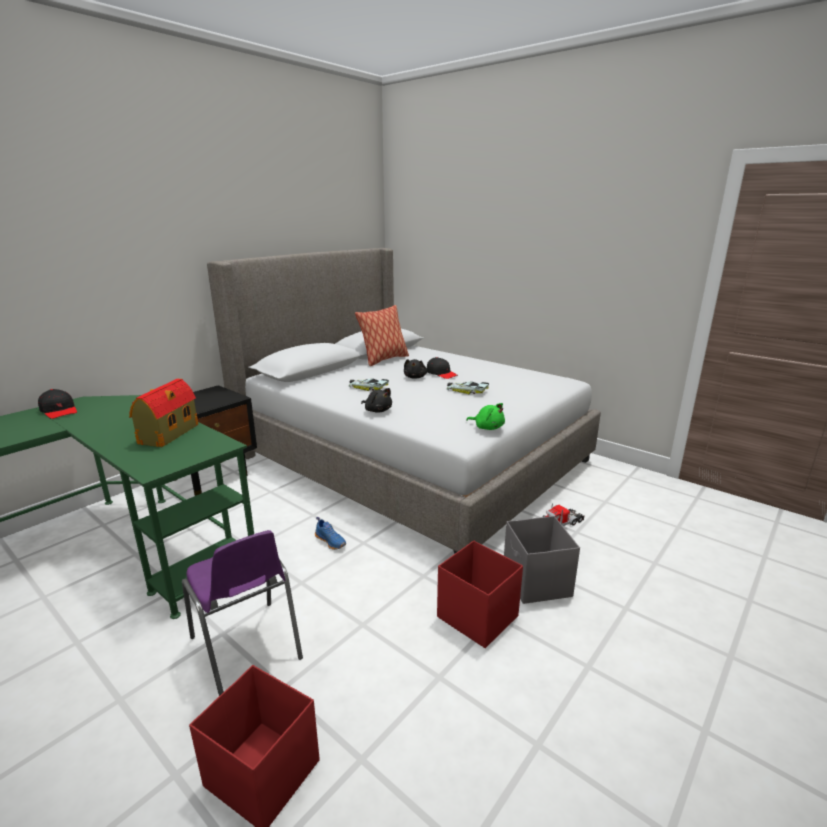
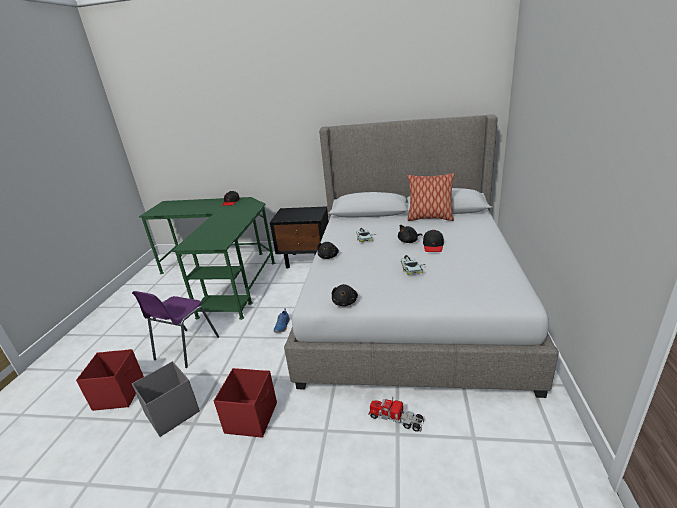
camera: 60 degrees right, 5 degrees up
(168, 434) = (223, 230): toy house -> none
(487, 427) = (345, 302): green plush toy -> black plush toy
(536, 583) = (306, 433): grey storage box -> grey storage box (171, 413)

